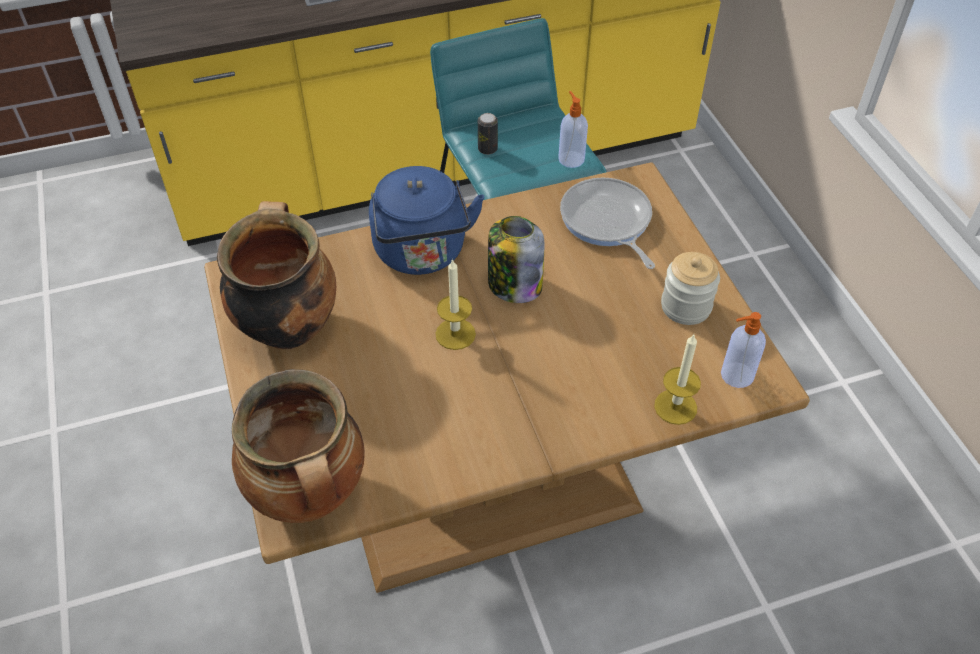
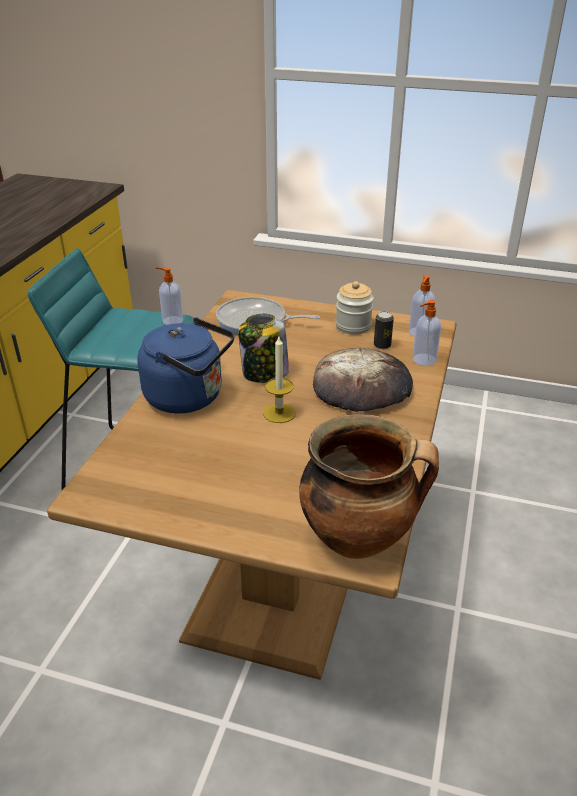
camera: 55 degrees left, 15 degrees down
(287, 326) = (178, 487): cooking pot -> none
(487, 149) = (115, 345): can -> can (382, 345)
(566, 376) = (362, 386): none -> bread
(675, 407) = (423, 360): candle -> soap dispenser

